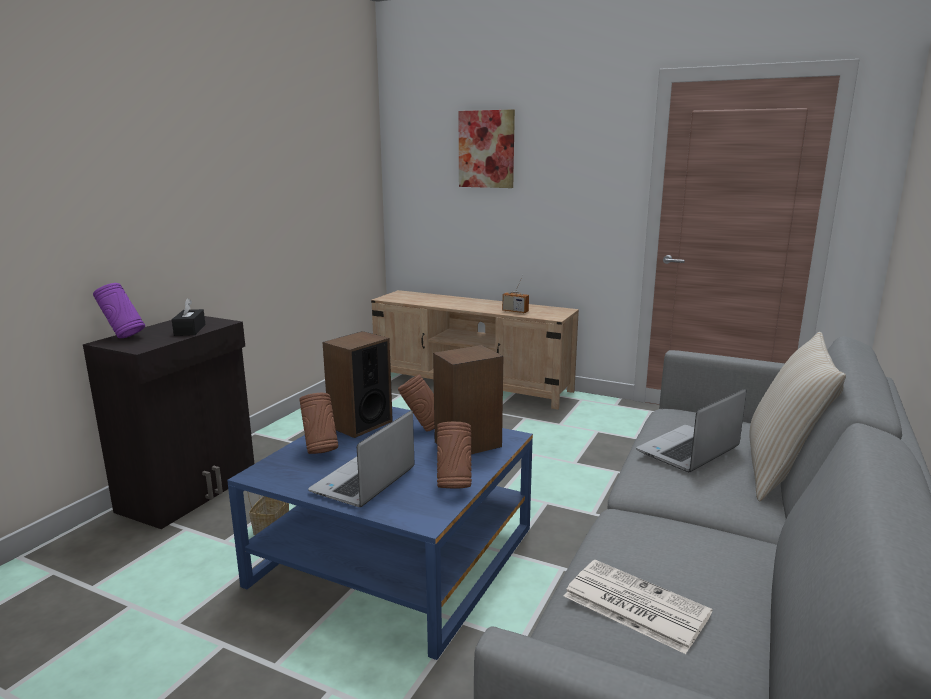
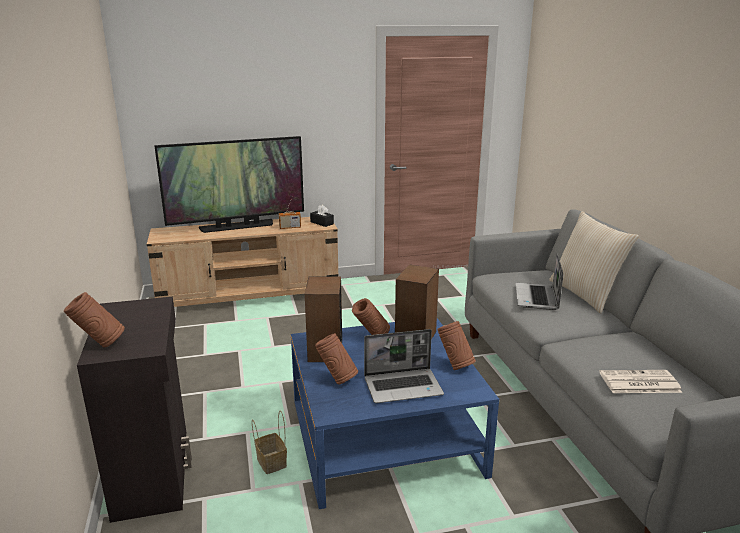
camera: 40 degrees left, 5 degrees up
(123, 337) = (99, 345): purple vase -> brown vase
(190, 330) = (148, 318): black tissue box -> black tissue box (322, 223)
(364, 482) = (403, 386): laptop -> laptop turned 90 degrees counterclockwise
(468, 301) = (237, 226): none -> television
(486, 149) = (234, 90): picture -> none

